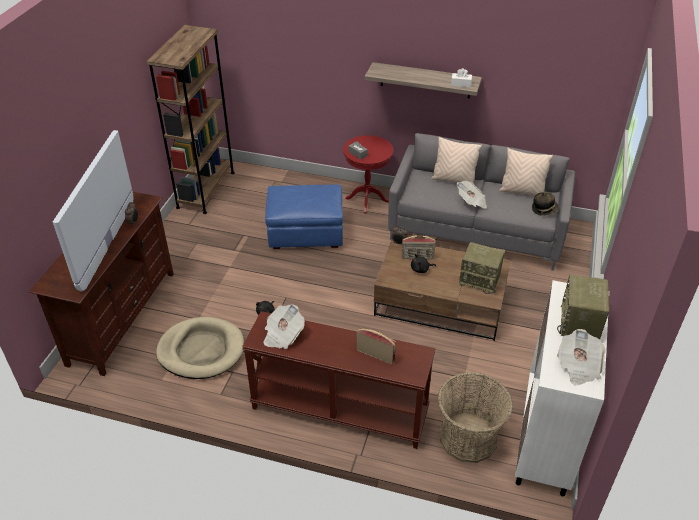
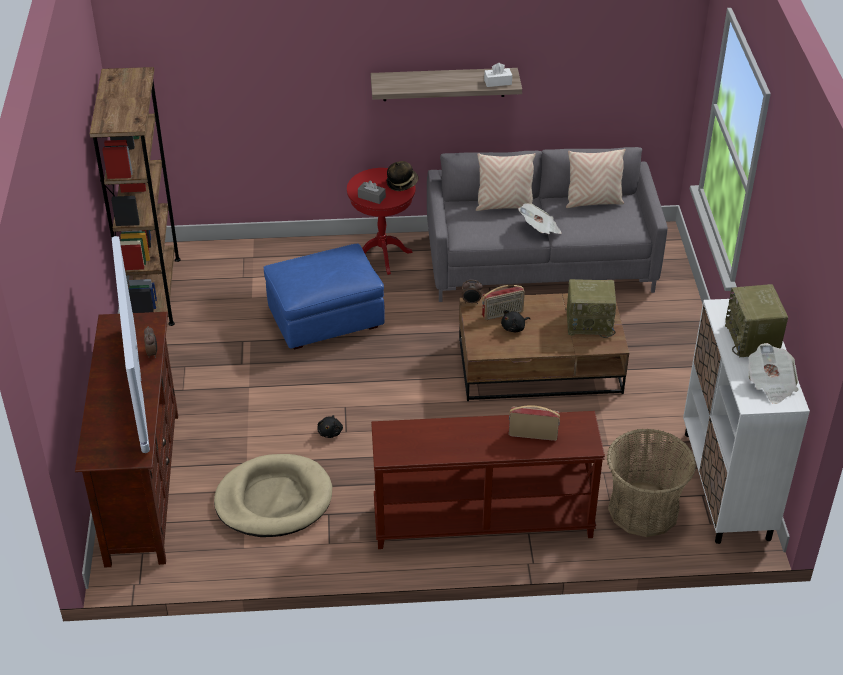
camera: 20 degrees left, 0 degrees up
(283, 335) = (414, 442): newspaper -> none
(544, 209) = (629, 218): hat -> hat (402, 183)

